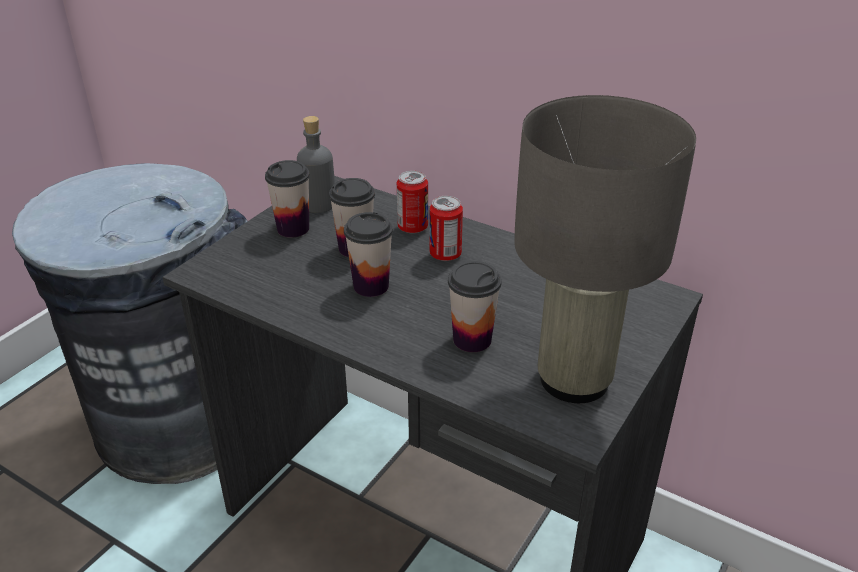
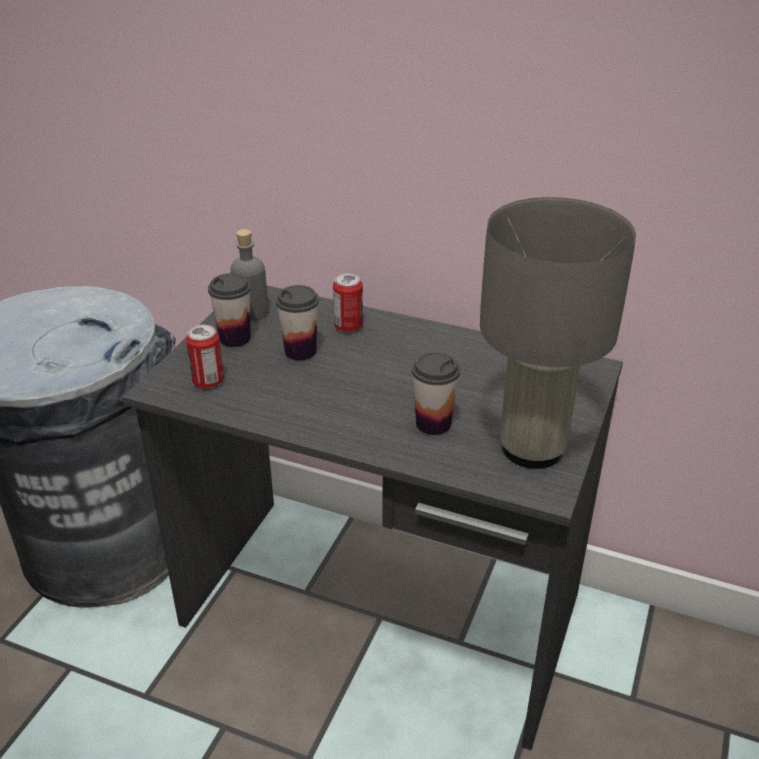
camera: 10 degrees left, 0 degrees up
(371, 286) = (326, 385): cup -> none
(445, 255) = (386, 349): can -> can (208, 381)

